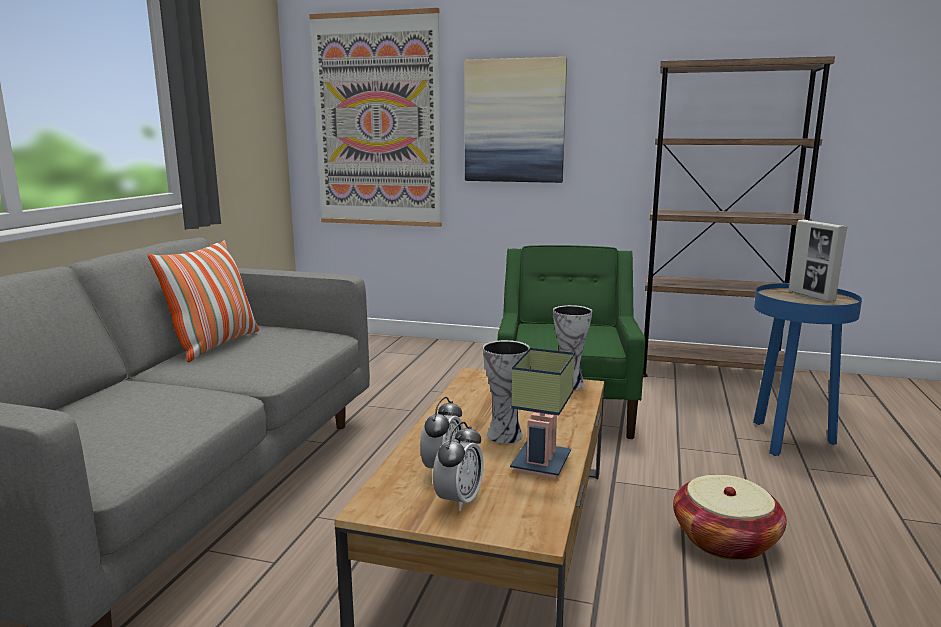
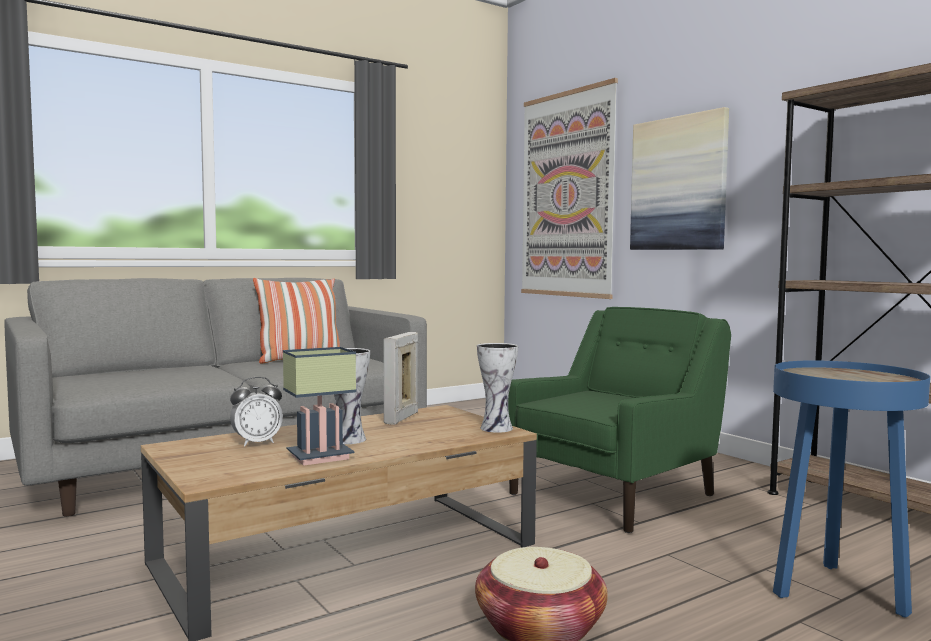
camera: 40 degrees right, 10 degrees down
(459, 500) = (217, 456): alarm clock -> none
(811, 296) = (864, 377): picture frame -> picture frame (401, 418)

